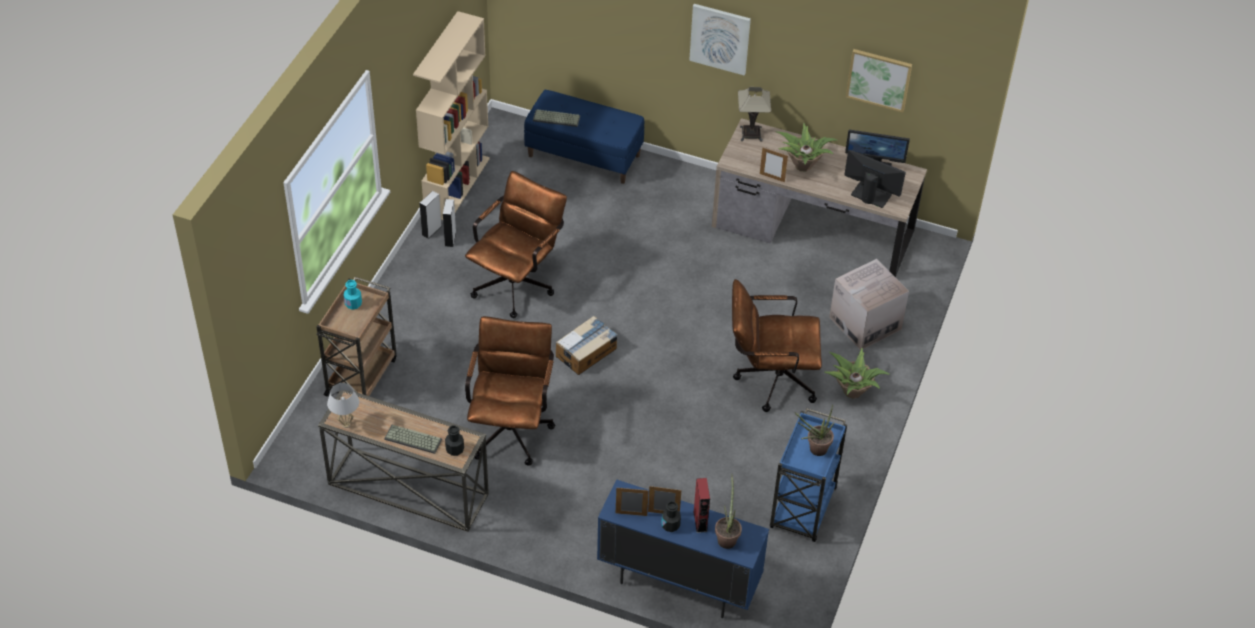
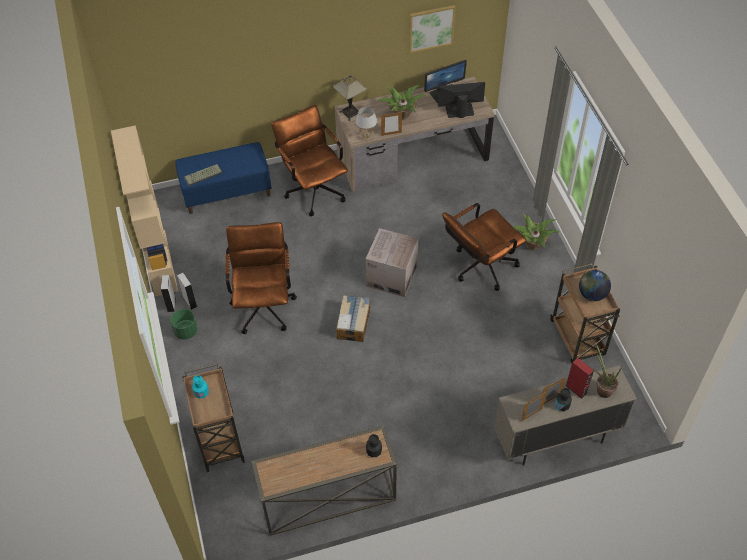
camera: 35 degrees left, 5 degrees up
(346, 425) = (282, 486): white table lamp -> white table lamp (366, 138)
(412, 440) = (338, 465): keyboard -> none
(421, 263) = (186, 331): none -> green planter
(511, 427) = (354, 406): brown office chair -> brown office chair (313, 188)
(678, 583) = (555, 439): blue cabinet -> beige cabinet
(720, 38) = (306, 54): picture -> none
(802, 510) = (578, 339): blue cart -> brown cart
(814, 449) = (592, 294): potted plant -> globe
(865, 323) = (498, 197): cardboard box -> cardboard box (391, 276)

